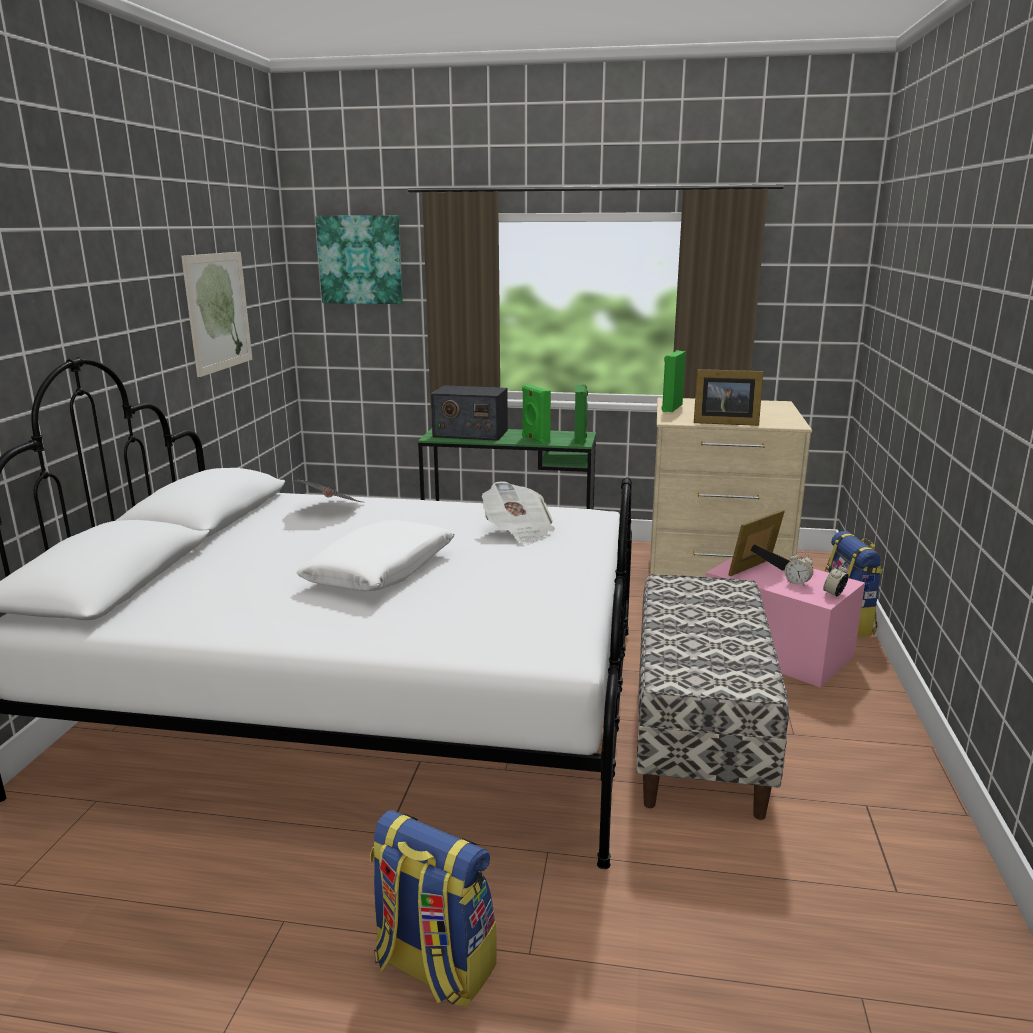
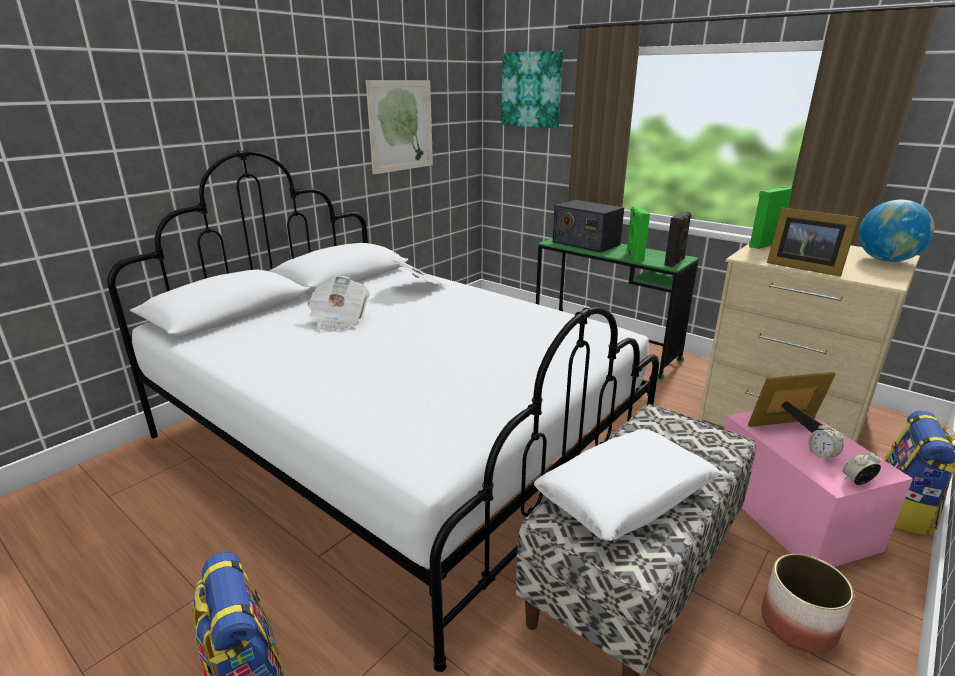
camera: 30 degrees right, 5 degrees up
(381, 571) = (389, 345): white pillow -> white pillow (626, 495)
(518, 531) = (532, 336): newspaper -> newspaper (339, 320)
(580, 439) = (675, 262): green speaker -> black speaker
(774, 408) = (886, 260): none -> globe
(837, 725) = (798, 625): none -> planter

